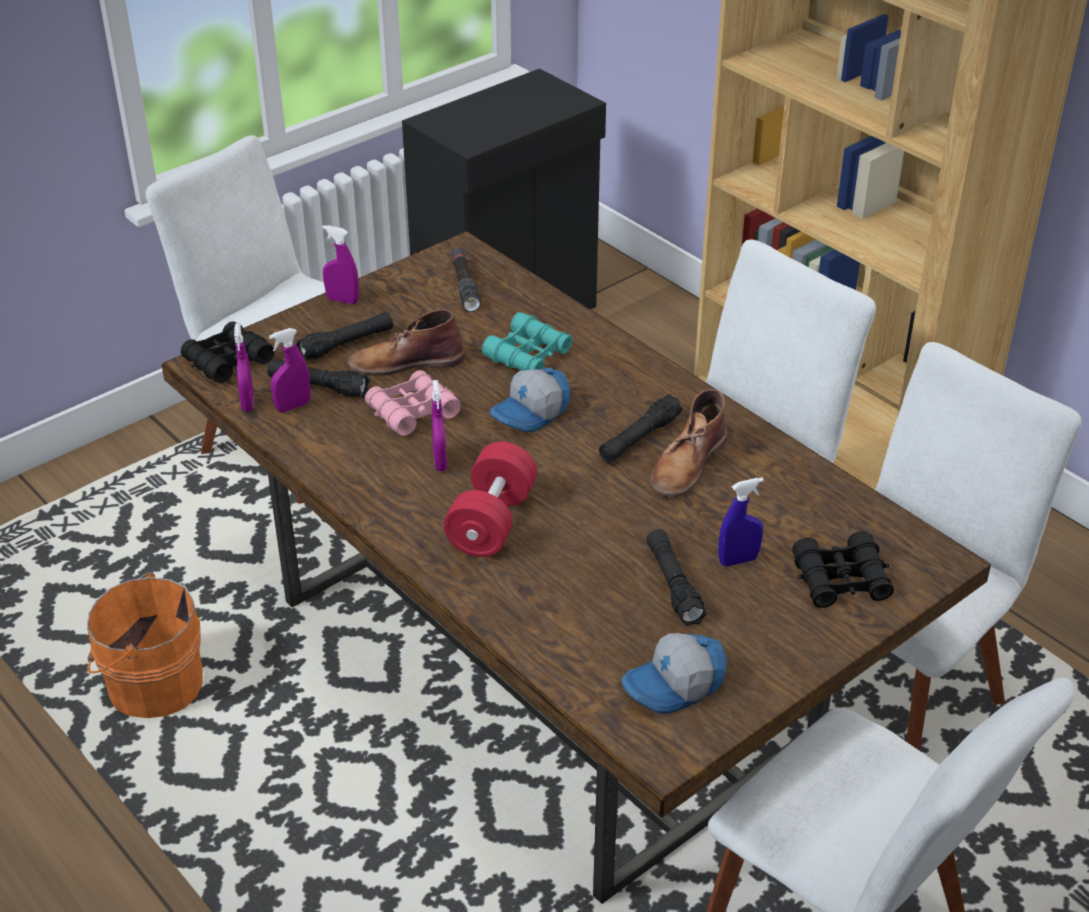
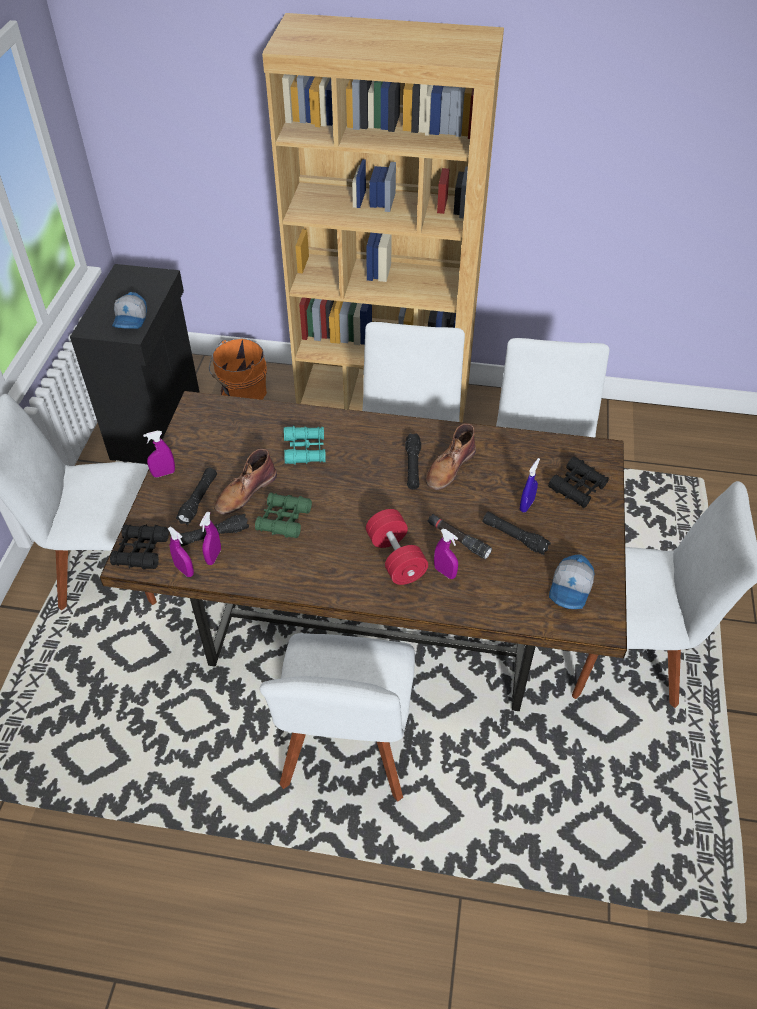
camera: 40 degrees left, 10 degrees up
(151, 683) = (182, 763): orange bucket -> orange bucket (241, 393)
(336, 795) = (346, 751): none -> white chair
(412, 412) = (283, 520): pink binoculars -> green binoculars
(440, 461) = (331, 540): purple spray bottle -> purple spray bottle (445, 572)
(464, 286) = (223, 426): black flashlight -> black flashlight (458, 539)
(531, 413) = (345, 483): cap -> cap (131, 319)
(687, 464) = (449, 467): brown boot -> brown boot turned 45 degrees clockwise

